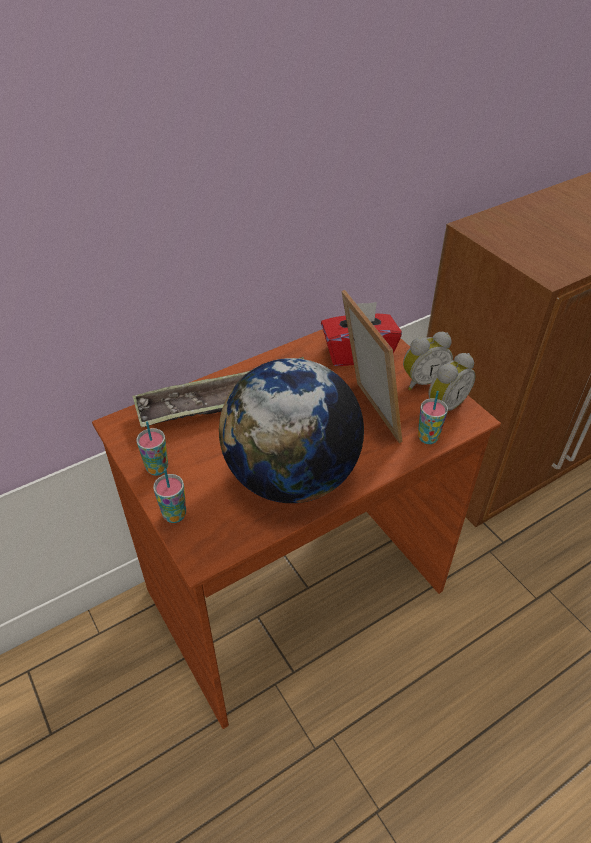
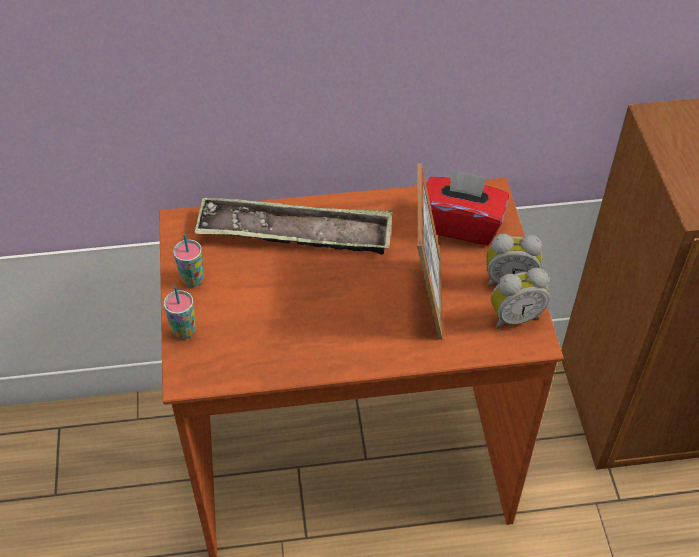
camera: 25 degrees right, 5 degrees up
(291, 477) = (310, 334): globe -> none
(428, 437) = (472, 345): cup -> none

